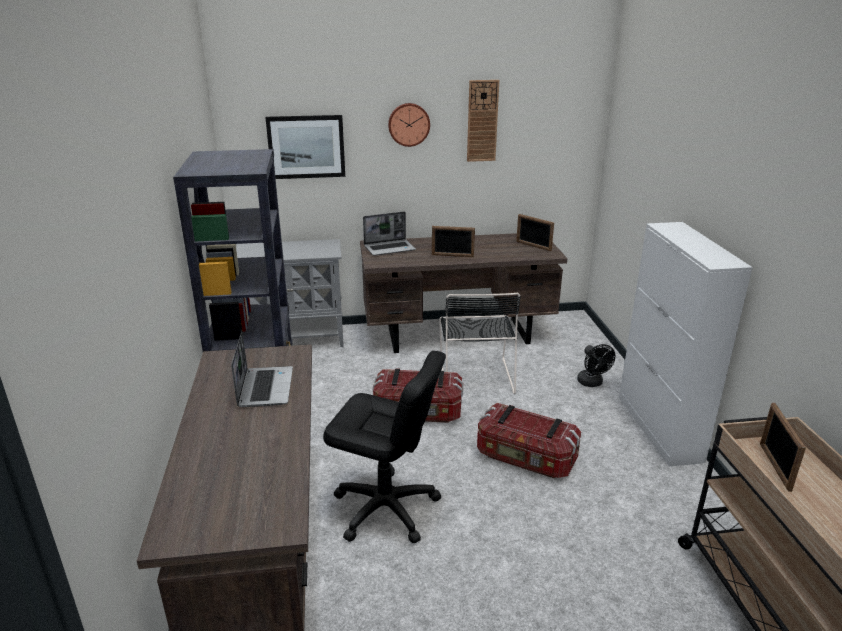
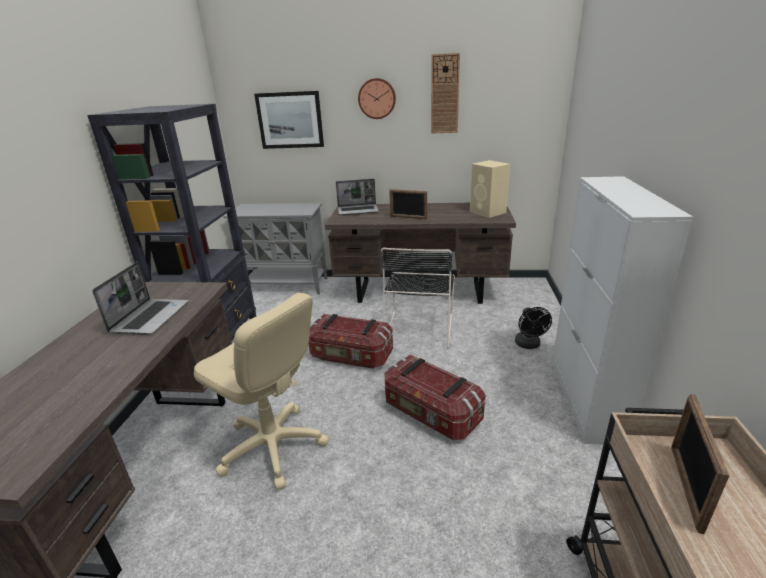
camera: 15 degrees right, 0 degrees up
(386, 508) = (272, 447): black office chair -> beige office chair
(533, 246) = (488, 212): picture frame -> beige speaker

